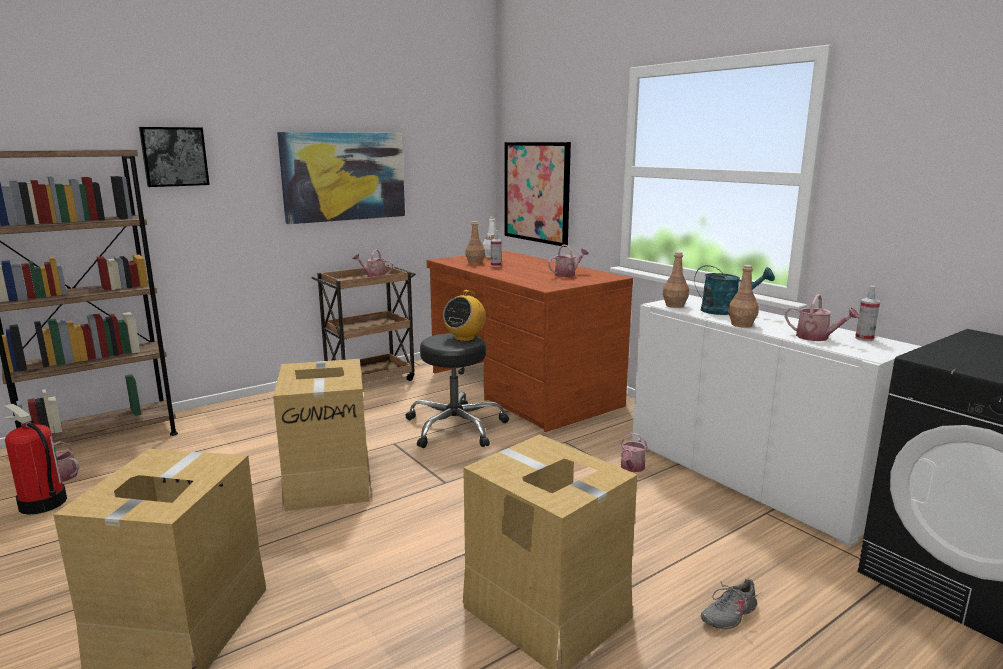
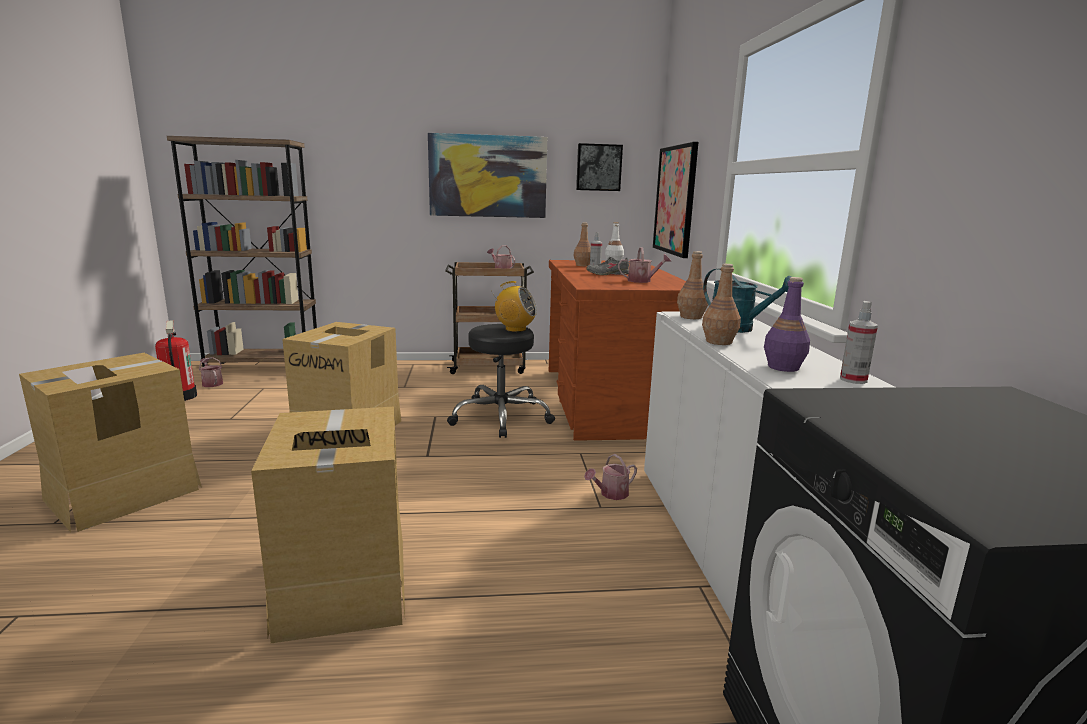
camera: 30 degrees right, 0 degrees up
(174, 156) = (341, 151): picture -> picture (598, 167)
(465, 338) = (515, 329): radio -> radio turned 135 degrees counterclockwise
(728, 614) = (496, 666): grey shoe -> grey shoe (608, 274)
(817, 337) = (783, 367): watering can -> purple bottle

